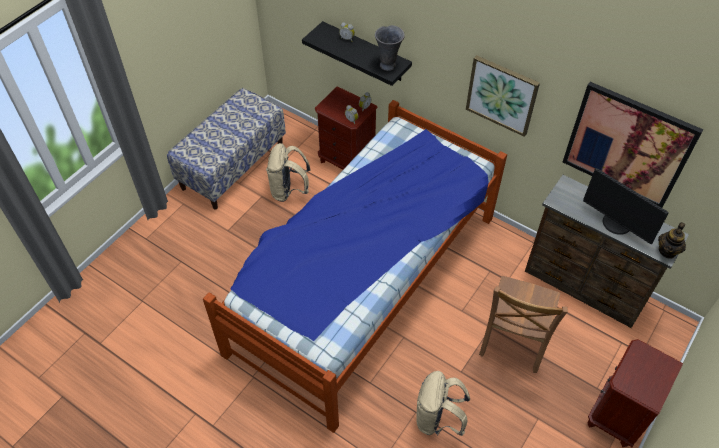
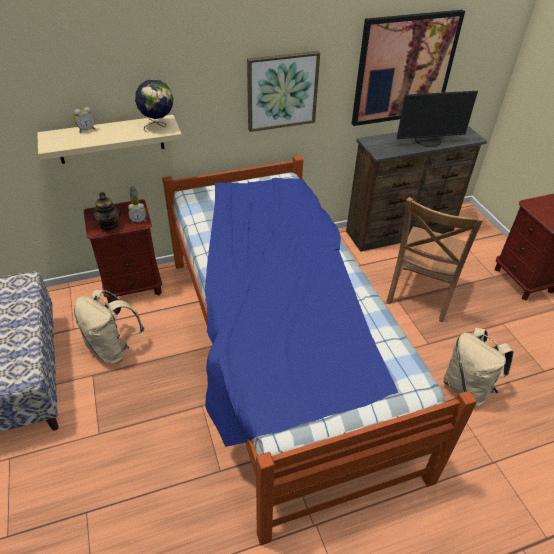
camera: 55 degrees left, 10 degrees down
(366, 52) = (111, 139): black shelf -> beige shelf
(388, 65) = (158, 126): grey vase -> globe
(513, 341) = (420, 295): brown chair -> brown chair turned 60 degrees clockwise
(667, 251) = (471, 135): teapot -> teapot (109, 225)

